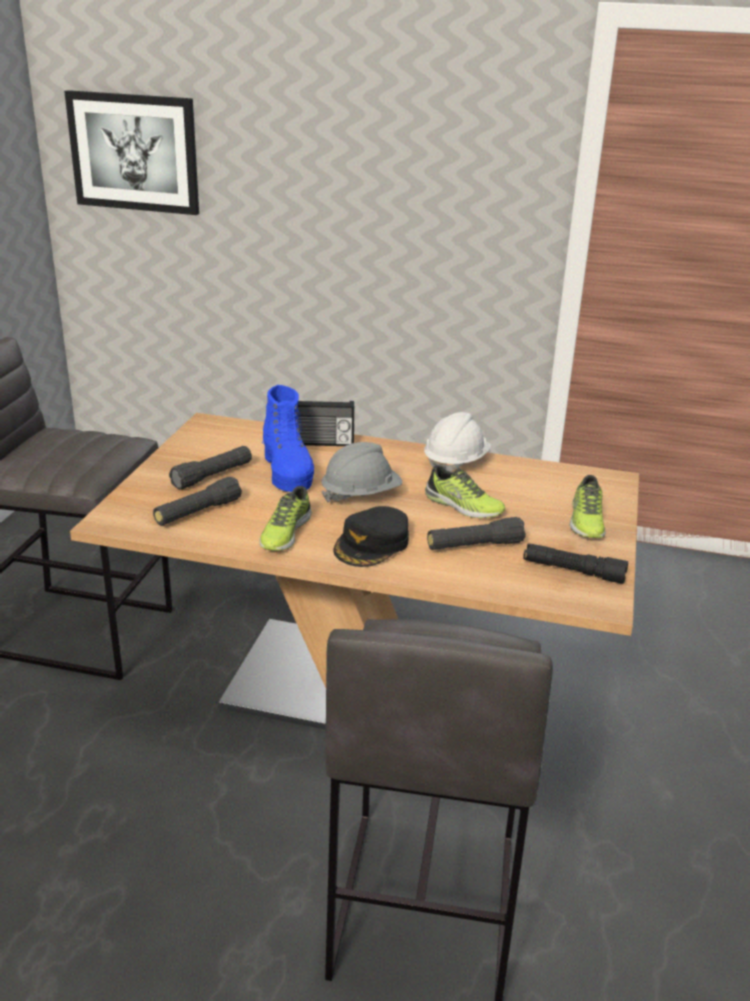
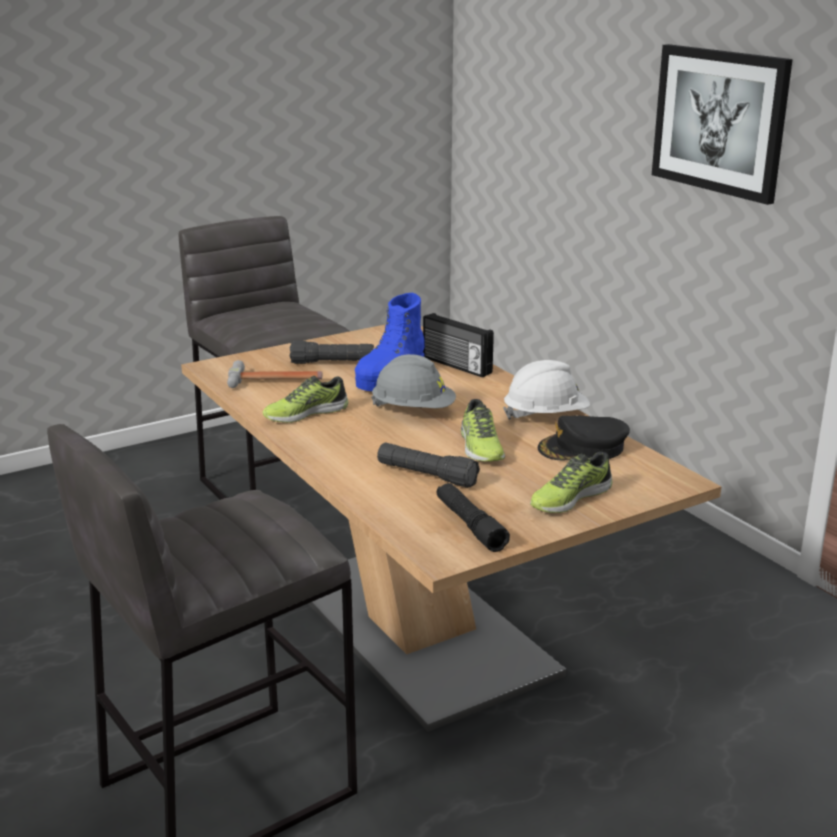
camera: 45 degrees right, 5 degrees down
(134, 152) = (508, 80): picture -> picture (719, 121)
(198, 512) = (276, 381): black flashlight -> hammer
(372, 544) = (350, 444): black cap -> black cap (583, 448)

